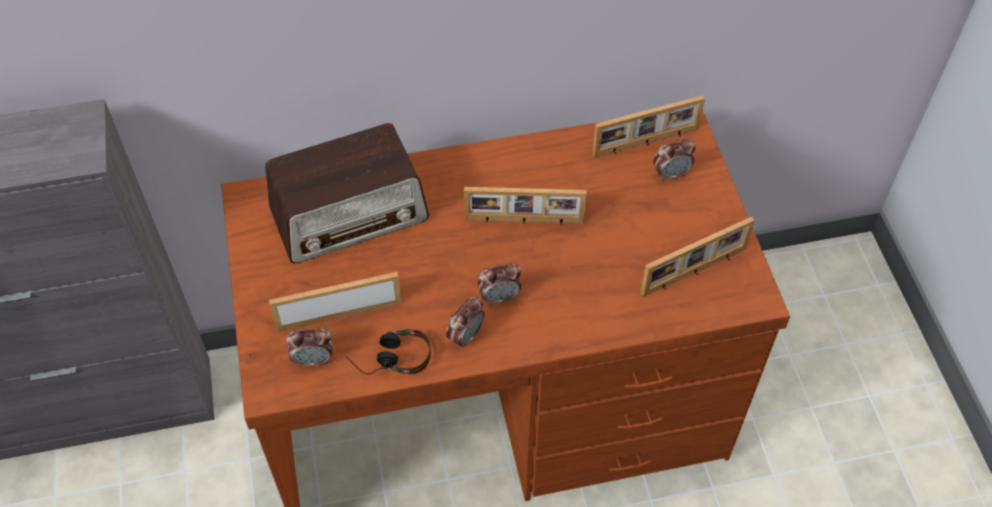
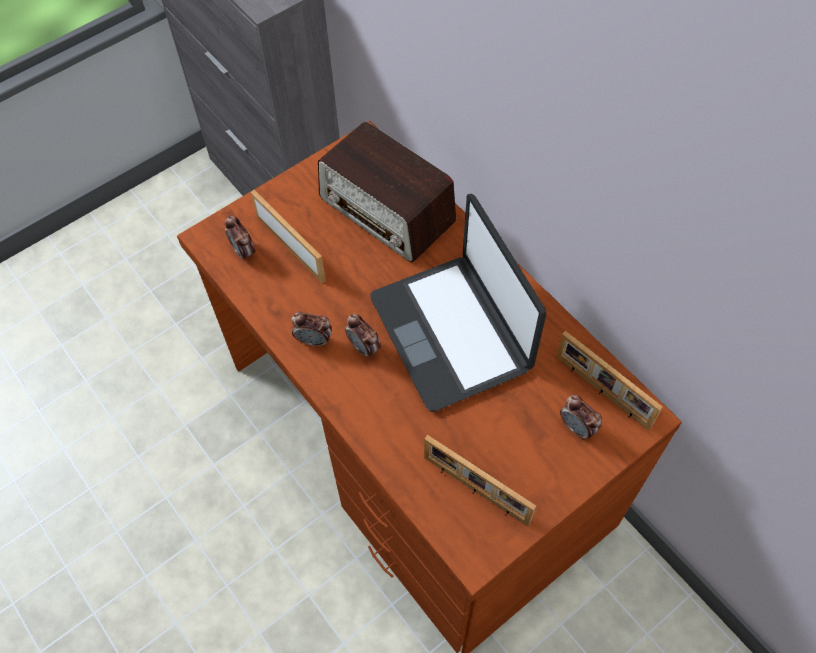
camera: 65 degrees right, 5 degrees up
(390, 358) = (269, 299): headphones -> none
(524, 221) = (452, 332): picture frame -> laptop

